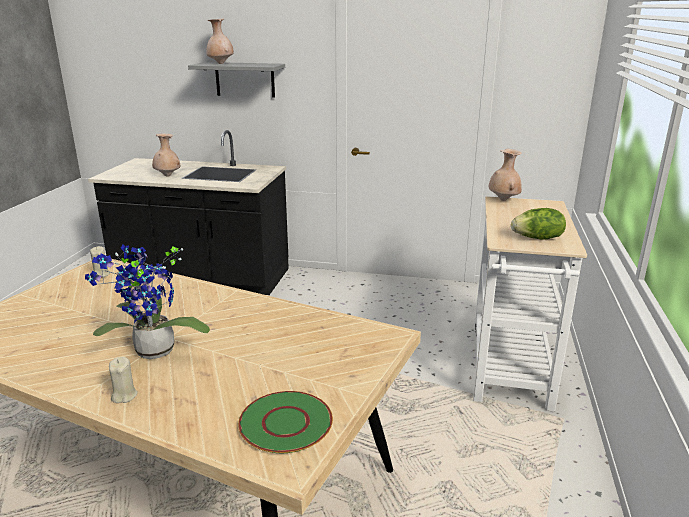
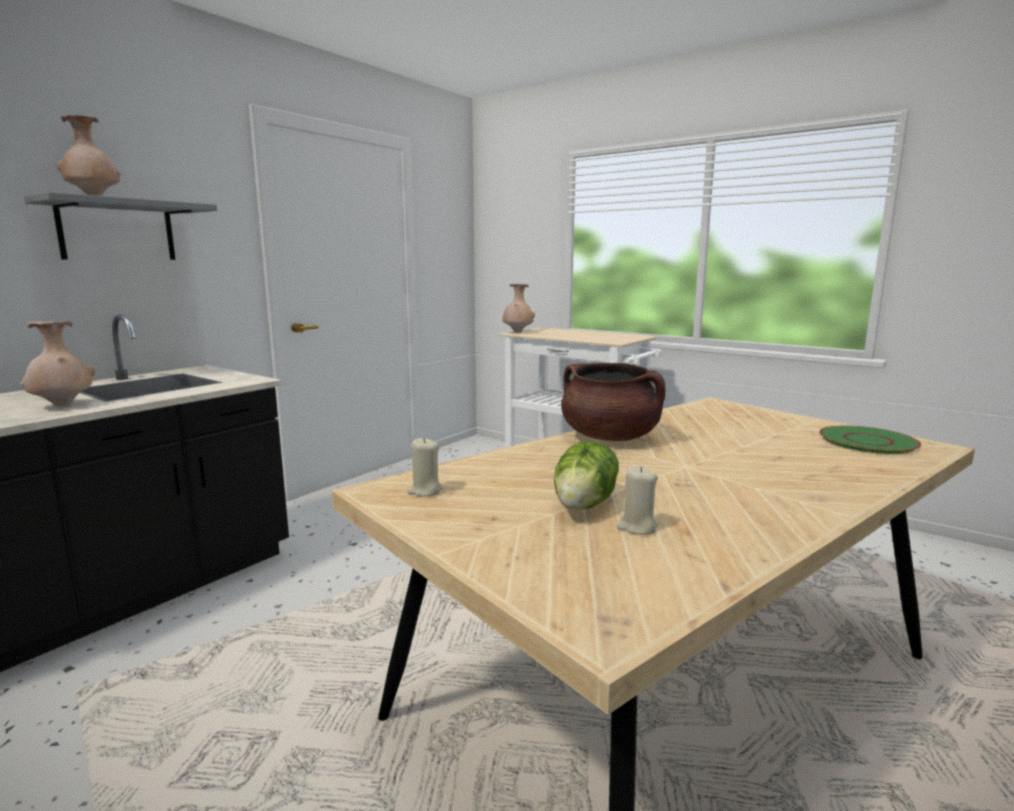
camera: 65 degrees left, 10 degrees down
(124, 395) = (828, 491): beige candle -> beige candle (637, 527)
(152, 353) = (725, 475): potted plant -> none
(230, 304) = (610, 437): none -> brown cooking pot
(538, 238) = (615, 337): lettuce -> lettuce (585, 504)

